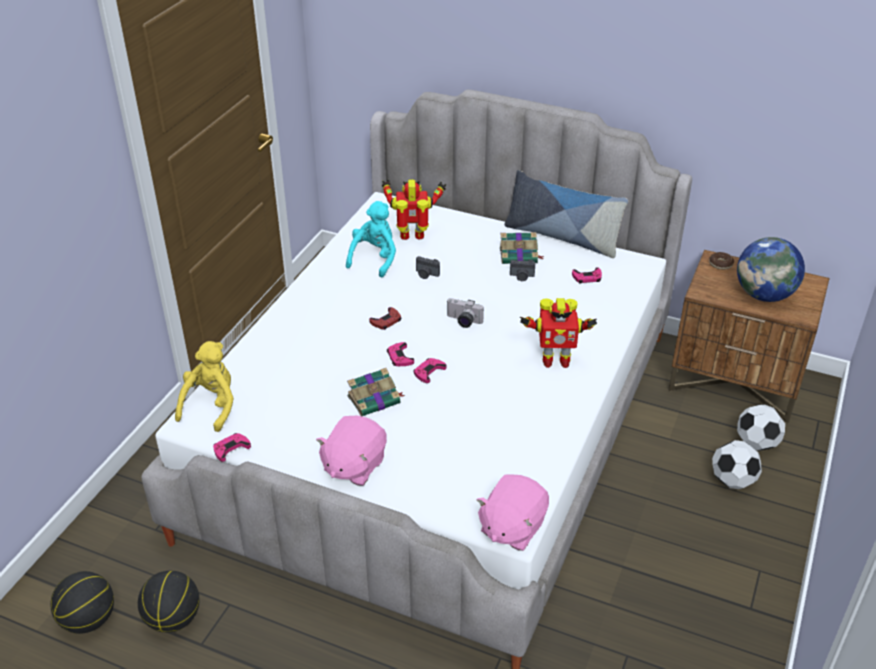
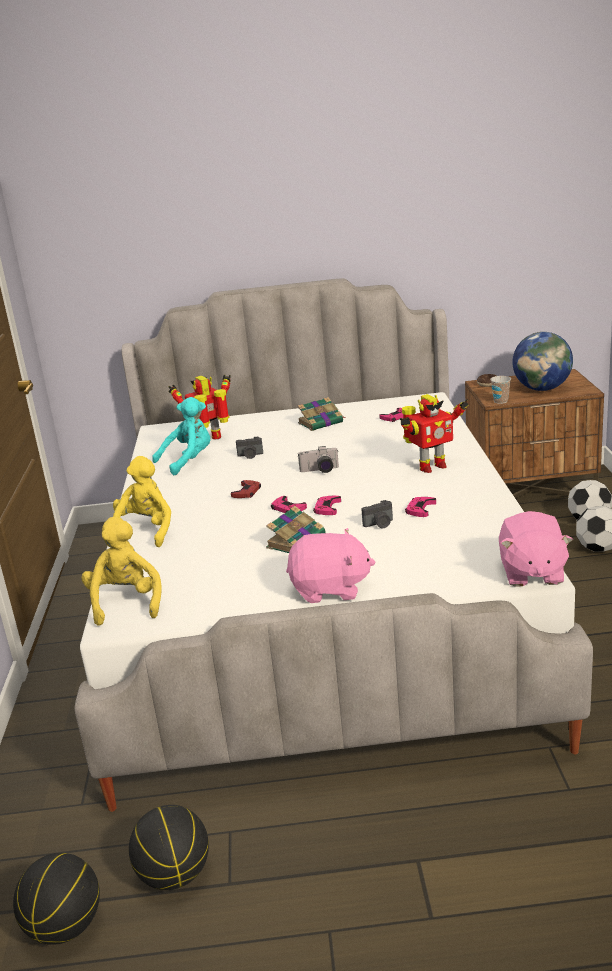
camera: 25 degrees left, 15 degrees down
(231, 448) = (187, 621): pink game controller -> pink game controller (420, 509)
(280, 332) = (146, 531): none -> yellow plush toy
(353, 465) = (330, 589): pink plush toy -> pink plush toy turned 90 degrees counterclockwise
(374, 258) = (189, 461): turquoise plush toy -> turquoise plush toy turned 60 degrees clockwise
(522, 276) = (339, 432): camera -> camera (379, 524)
(562, 237) = (345, 403): pillow -> none
(707, 295) = (500, 401): none -> cup

